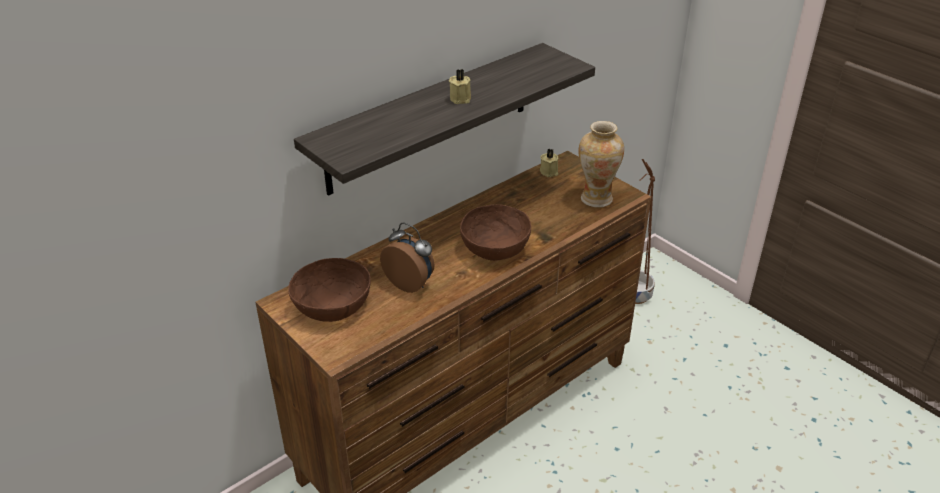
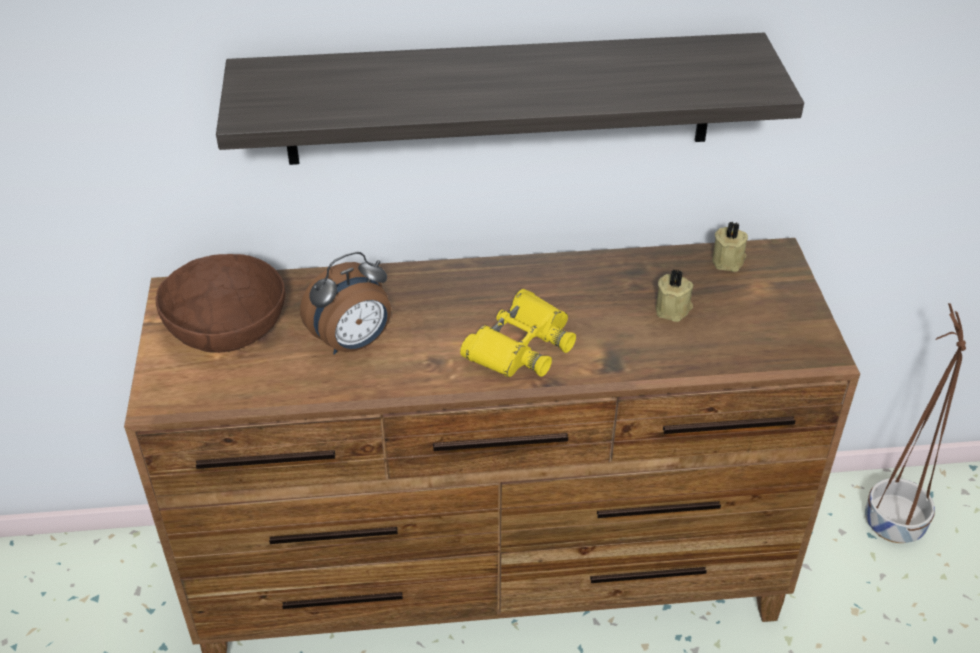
camera: 35 degrees right, 5 degrees up
(410, 283) = (353, 343): alarm clock -> alarm clock turned 75 degrees clockwise
(461, 98) = (519, 80): beige candle -> beige candle (674, 309)
(495, 247) = (521, 345): brown bowl -> yellow binoculars
(596, 198) = (759, 336): vase -> none

